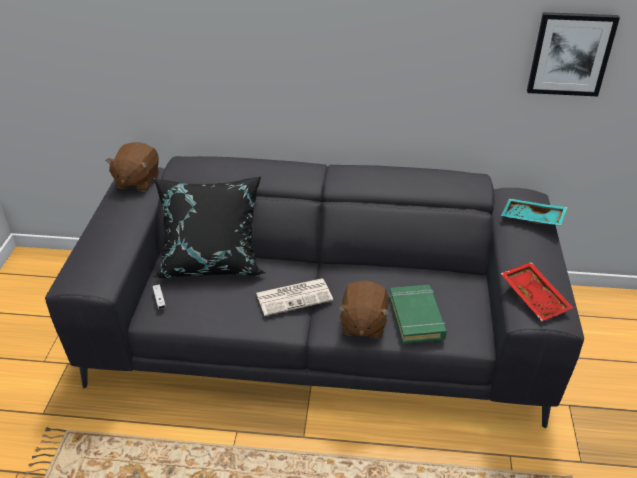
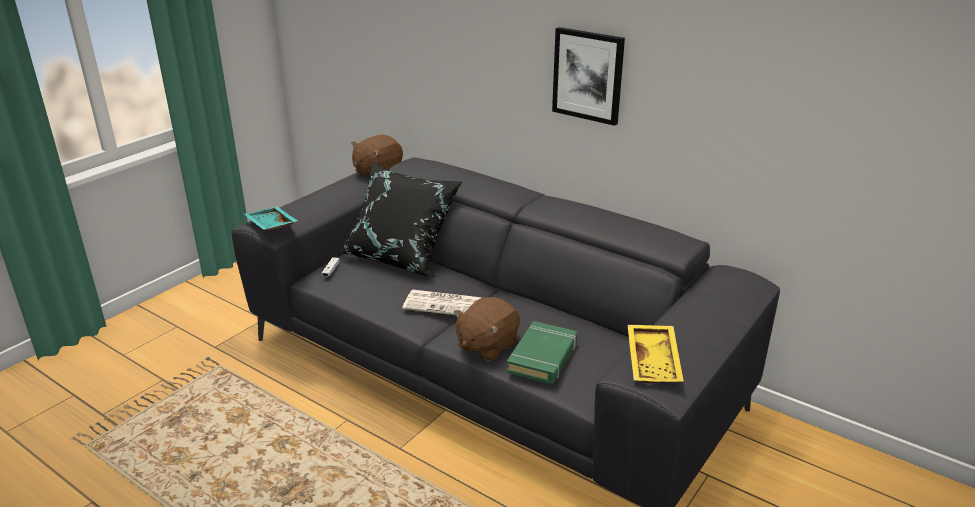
camera: 30 degrees right, 10 degrees down
(532, 219) = (729, 299): turquoise tray -> turquoise tray (270, 226)
(535, 297) = (654, 362): red tray -> yellow tray
(570, 54) = (808, 109): picture -> picture (588, 75)

